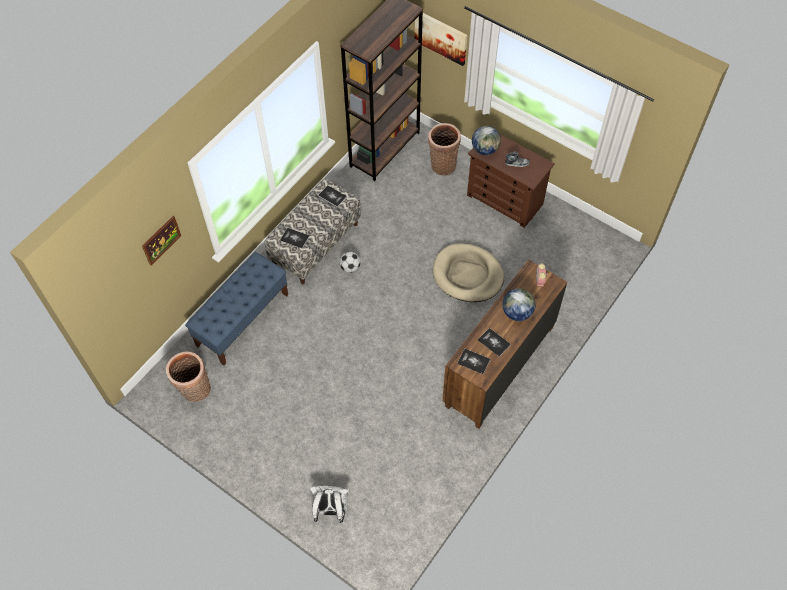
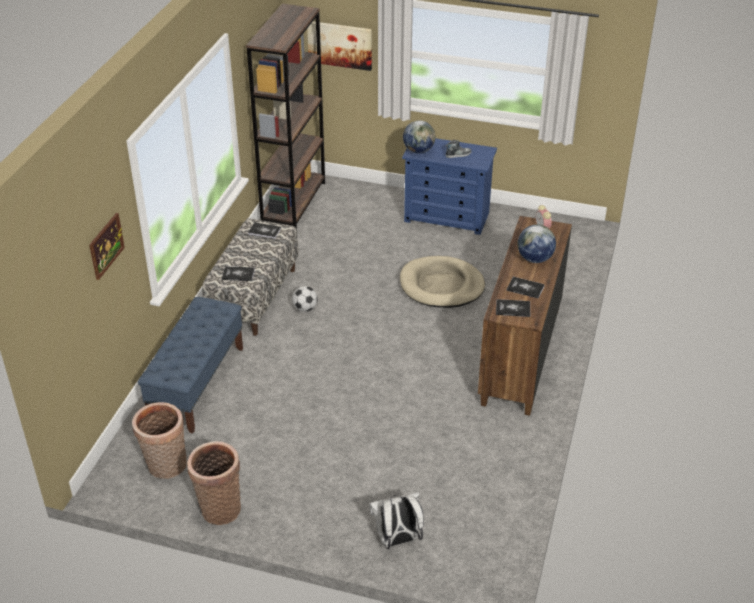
camera: 20 degrees left, 20 degrees down
(442, 164) = (364, 202): basket -> basket (219, 508)
(505, 200) = (447, 217): brown dresser -> blue dresser

